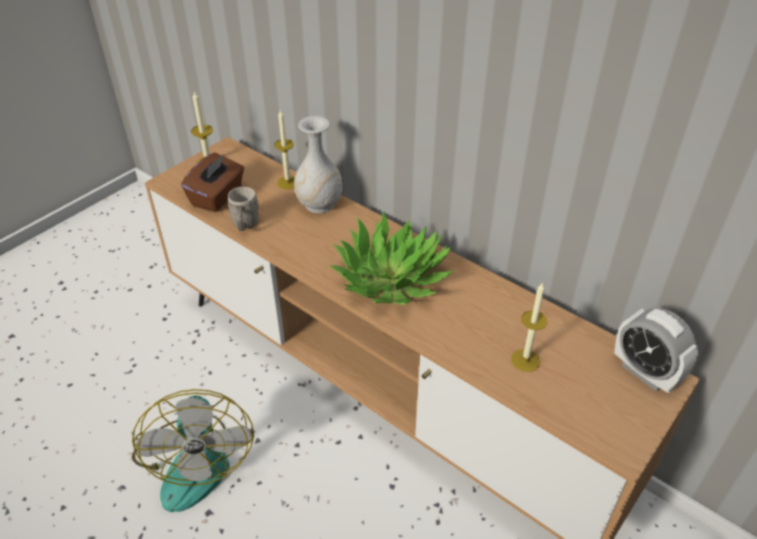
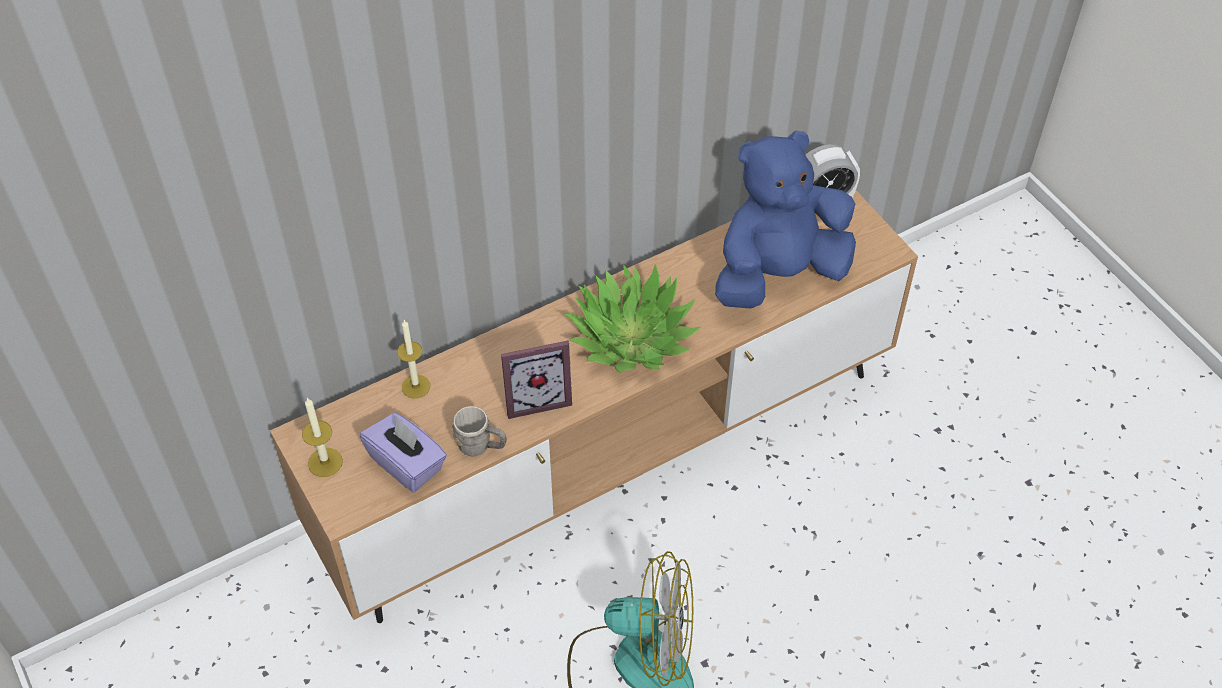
camera: 70 degrees left, 10 degrees up
(217, 197) = (407, 464): brown tissue box -> purple tissue box
(303, 241) = (536, 397): none -> picture frame
(320, 204) = (476, 365): white vase -> none
(525, 360) = (778, 274): candle -> blue plush toy

